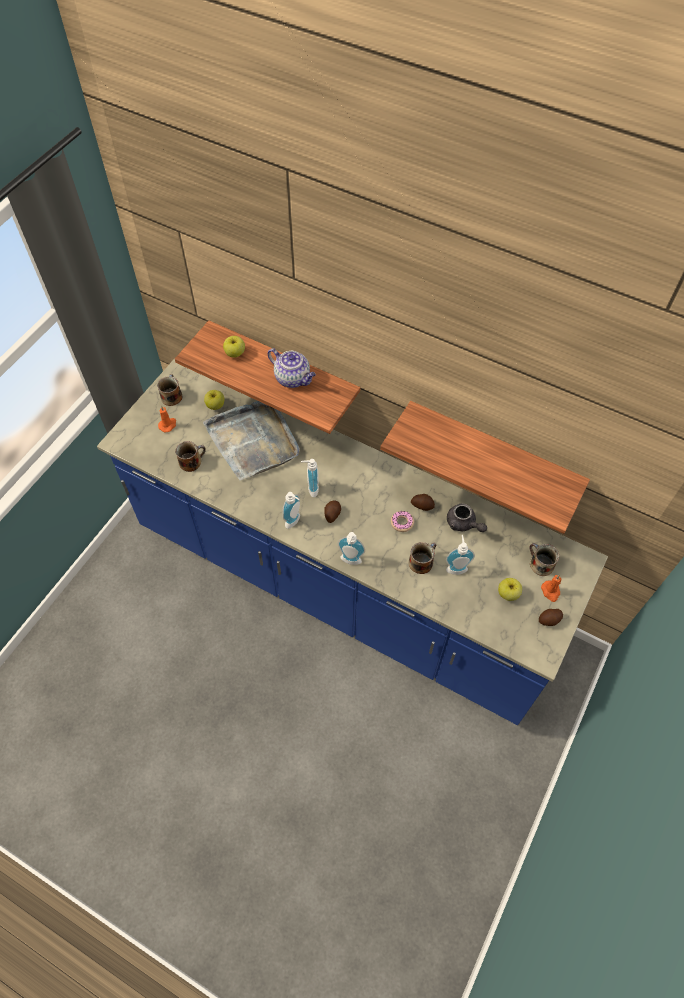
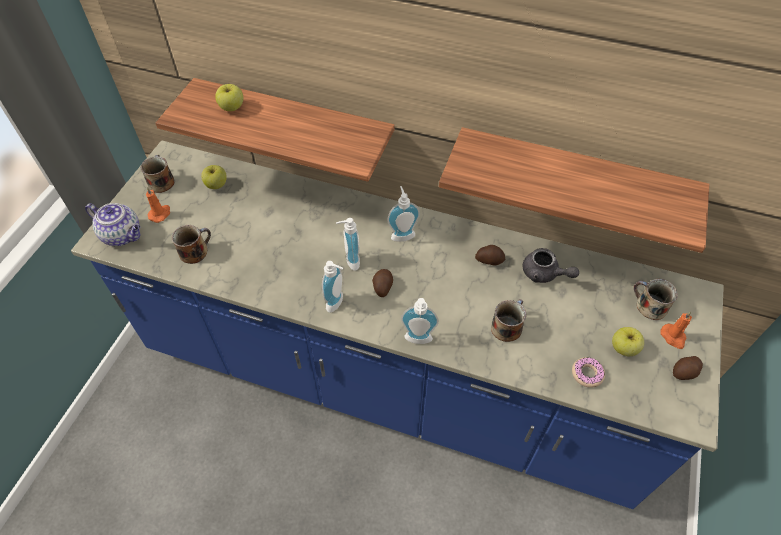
camera: 10 degrees left, 5 degrees down
(253, 440) = (269, 217): grey tray -> none
(293, 378) = (310, 125): teapot -> teapot (123, 235)
(402, 523) = (470, 284): donut -> donut (587, 374)
(456, 567) = (551, 326): soap dispenser -> soap dispenser (402, 234)

